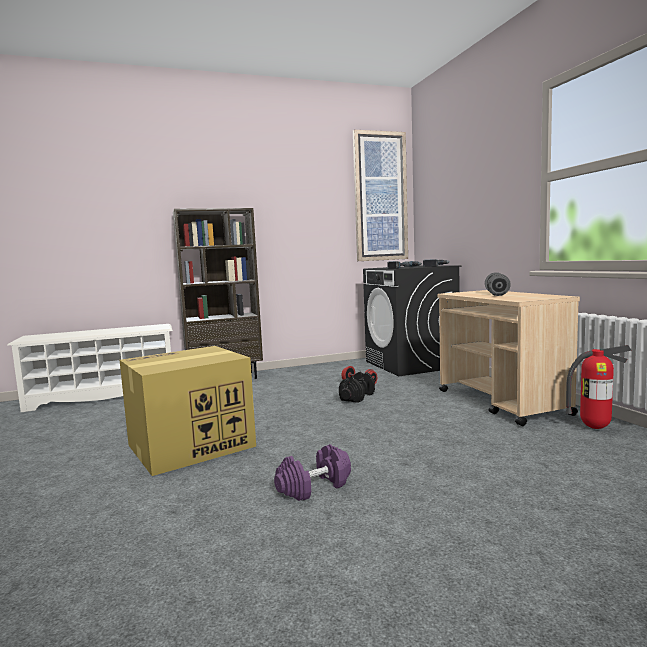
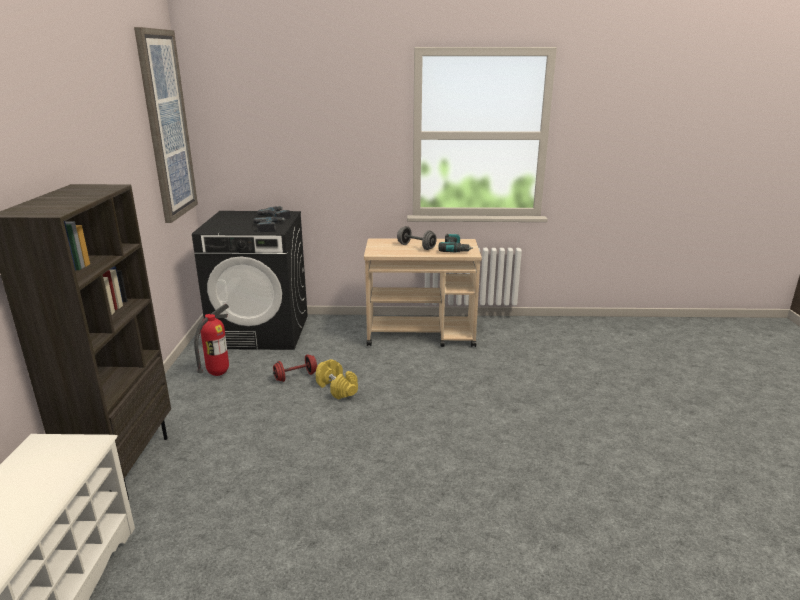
camera: 70 degrees left, 15 degrees up
(189, 446) = (398, 525): cardboard box -> none
(314, 487) = (537, 460): purple dumbbell -> none
(357, 397) = (337, 388): black dumbbell -> yellow dumbbell
(521, 297) = (455, 249): none -> power drill
(595, 427) = (495, 327): fire extinguisher -> fire extinguisher (218, 374)

